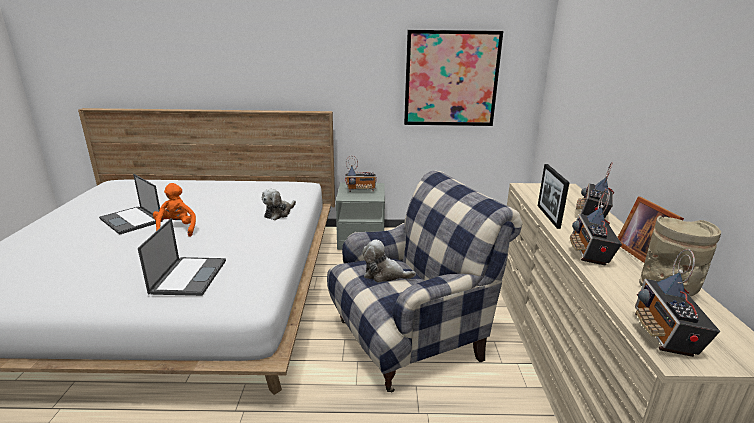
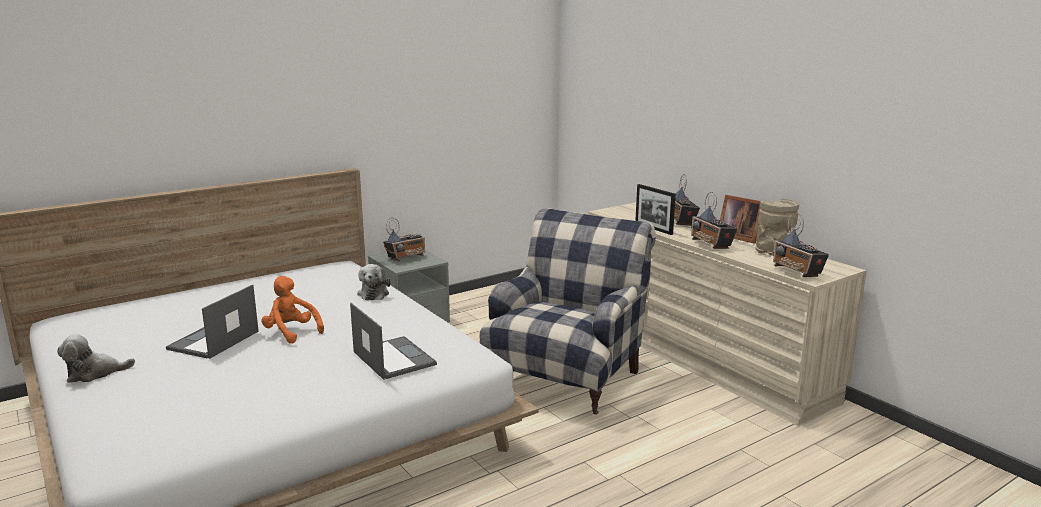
camera: 35 degrees left, 5 degrees down
(132, 220) = (213, 341): laptop -> laptop turned 105 degrees clockwise
(384, 274) = (554, 311): plush toy -> plush toy (94, 373)
(451, 79) = (475, 115): picture -> none

